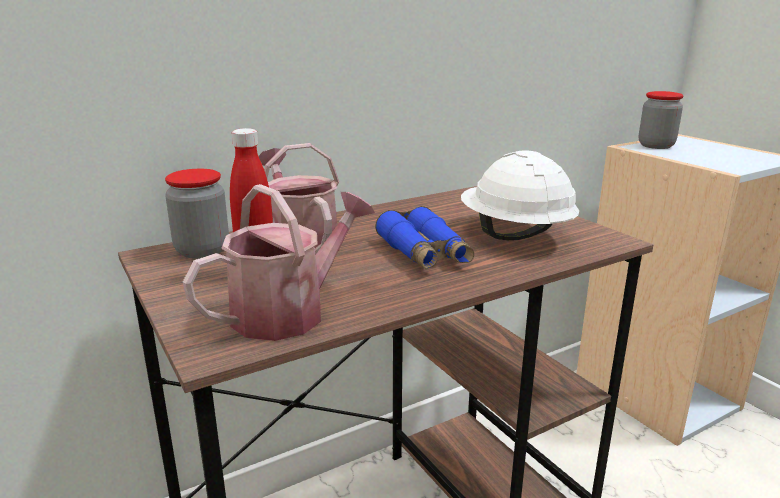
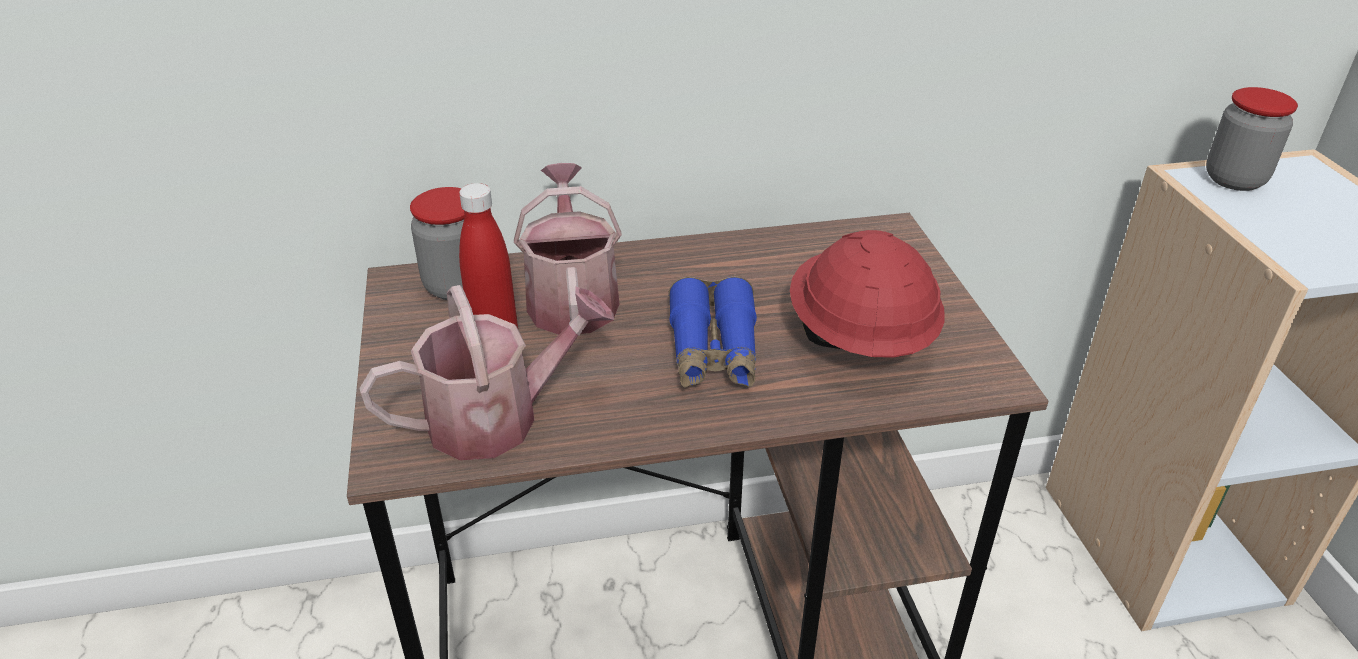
camera: 20 degrees right, 15 degrees up
(514, 235) = (859, 338): white hard hat -> red hard hat

